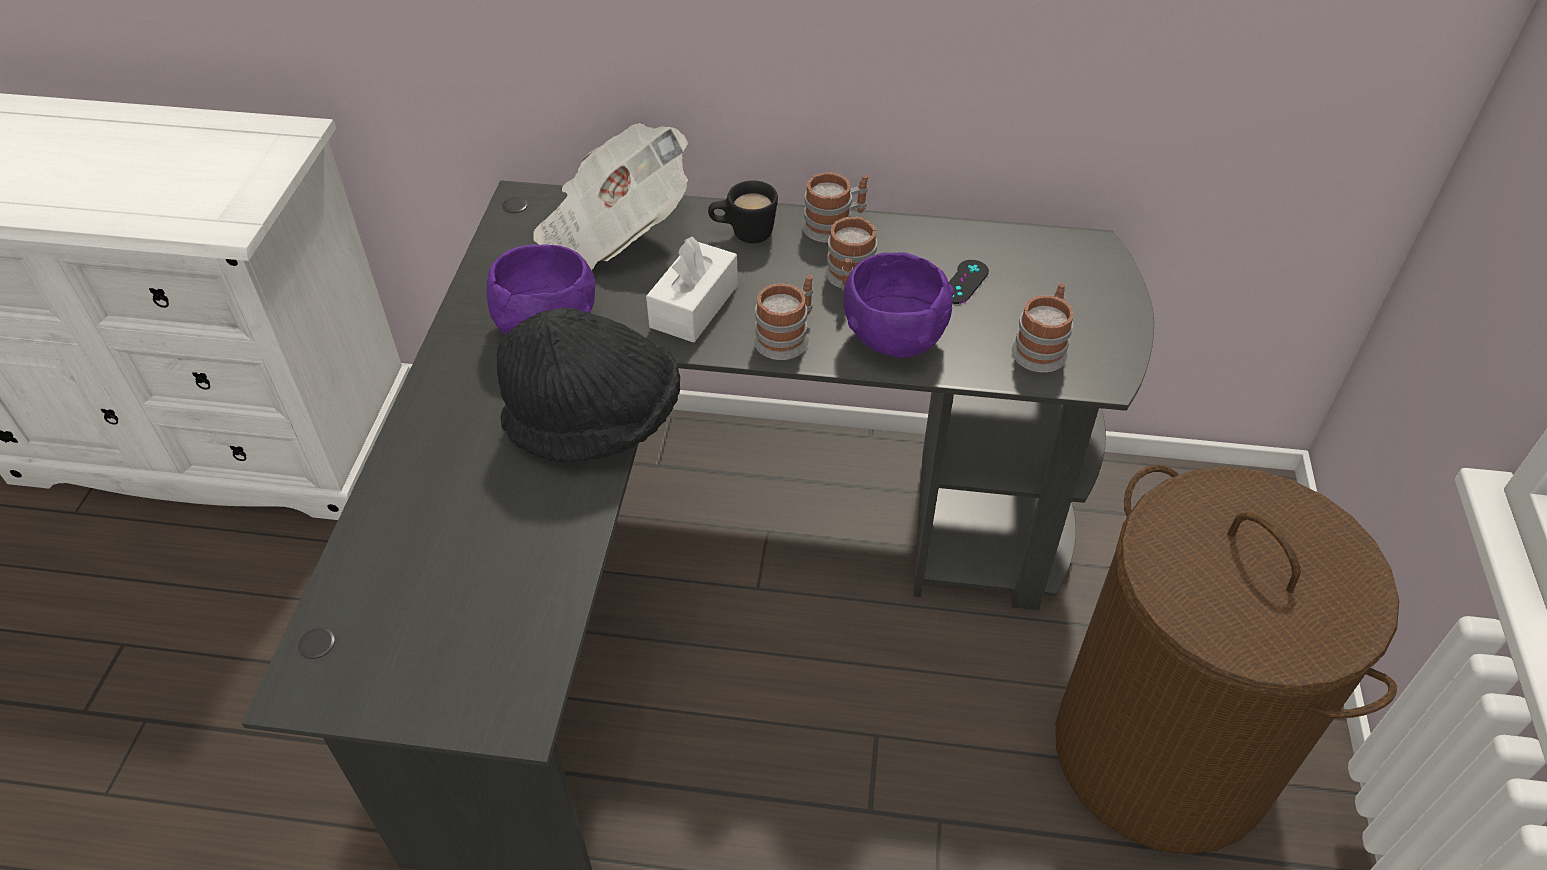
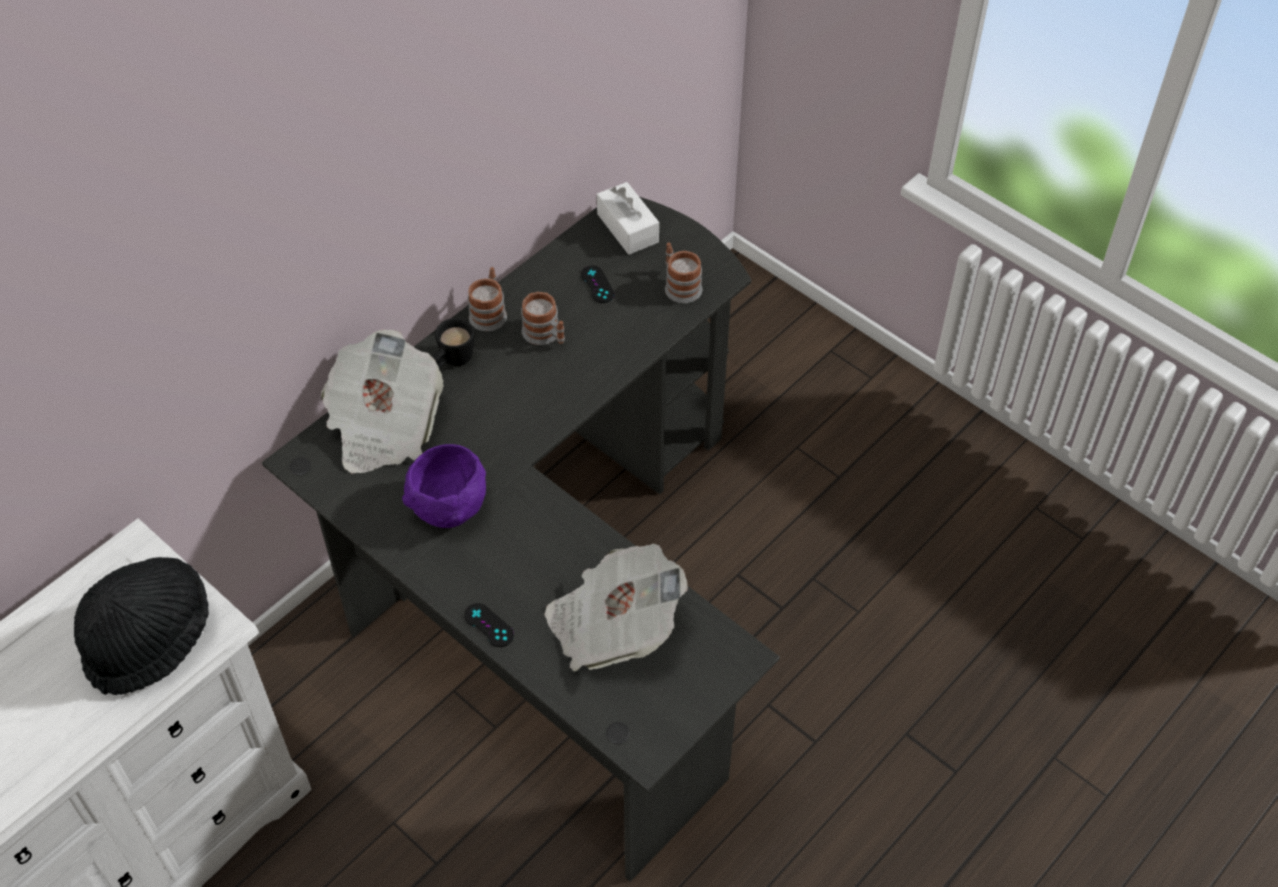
camera: 55 degrees left, 5 degrees up
(406, 441) = (489, 625): none -> black game controller
(478, 553) = (613, 626): none -> newspaper
(595, 423) = (557, 521): black hat -> black hat (150, 639)
(694, 306) = (498, 422): white tissue box -> white tissue box (627, 228)
(787, 336) = (567, 392): mug -> none
(894, 339) = (614, 345): purple bowl -> none
(1163, 752) = (852, 447): brown laundry basket -> none

